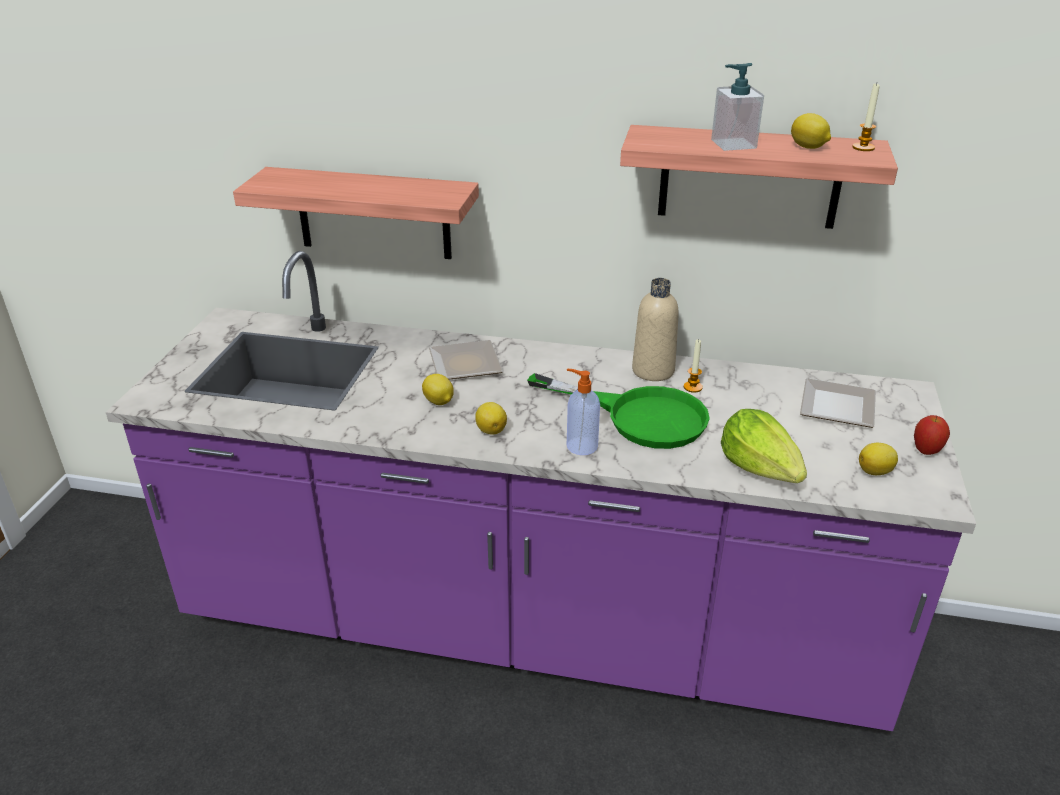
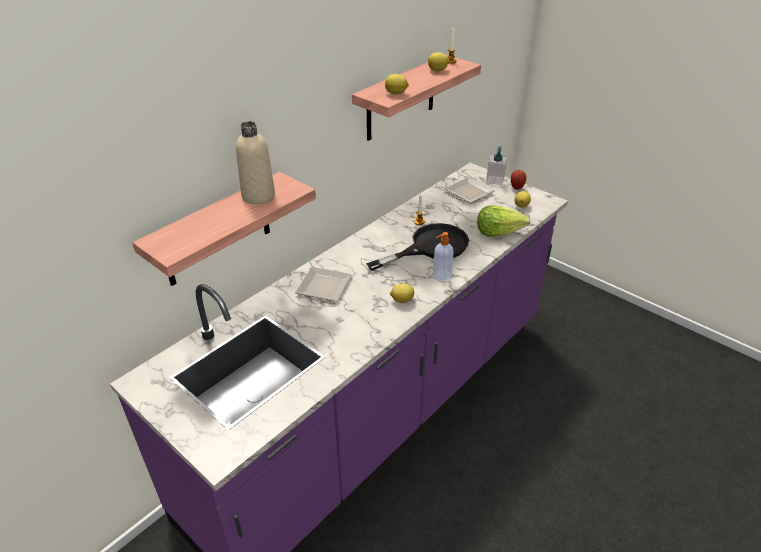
camera: 60 degrees left, 5 degrees up
(439, 402) = (356, 310): lemon -> lemon (396, 93)
(639, 416) = (430, 247): green frying pan -> black frying pan
(653, 371) = (393, 227): beige bottle -> beige bottle (258, 196)
(733, 144) = (414, 82): soap dispenser -> soap dispenser (495, 180)

